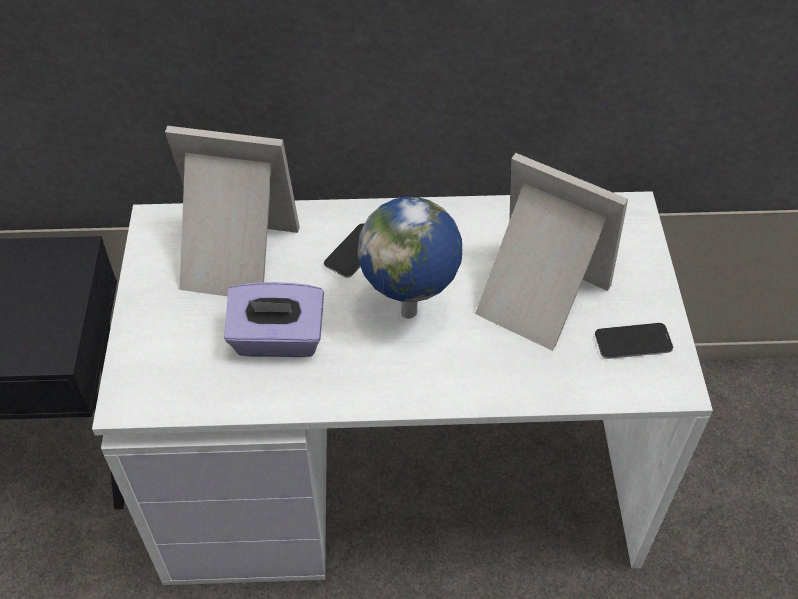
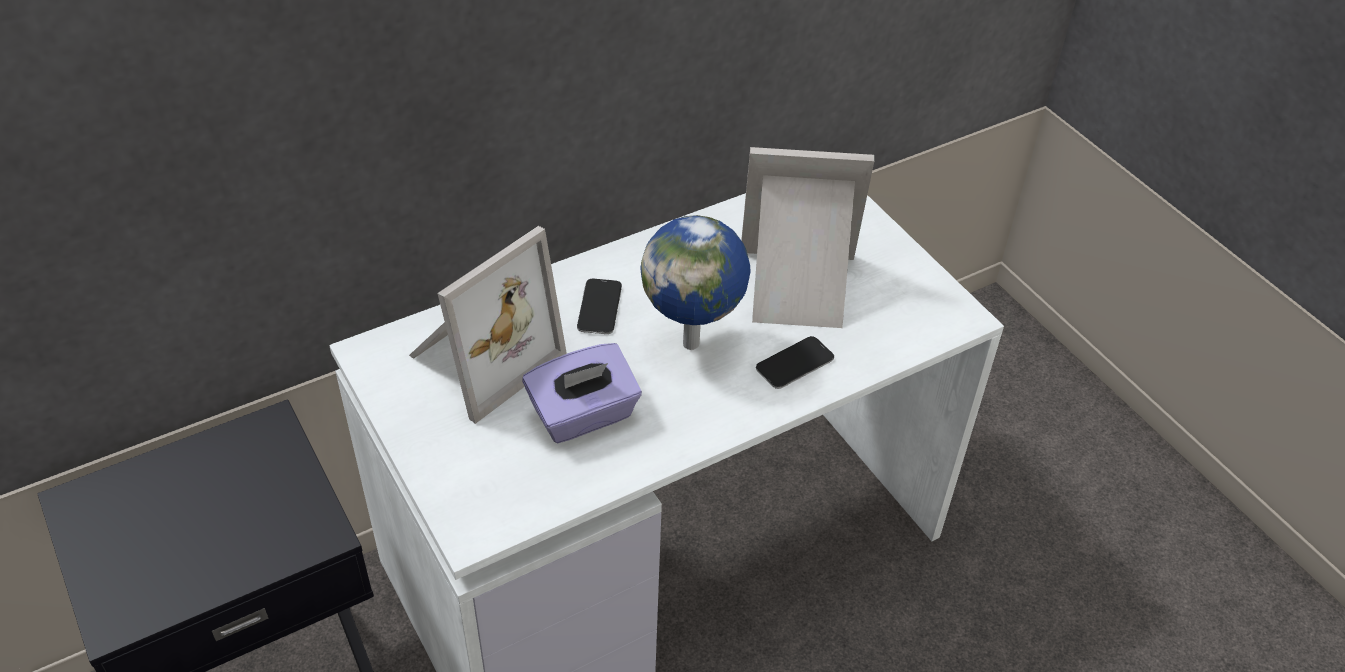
camera: 30 degrees left, 5 degrees down
(233, 258) = (480, 357): picture frame -> picture frame turned 150 degrees clockwise
(633, 342) = (904, 295): phone -> phone (795, 364)

